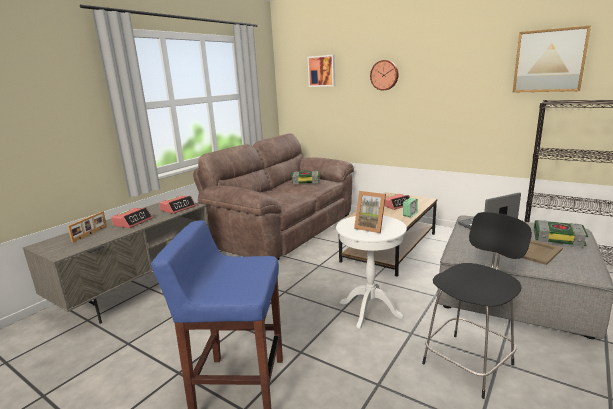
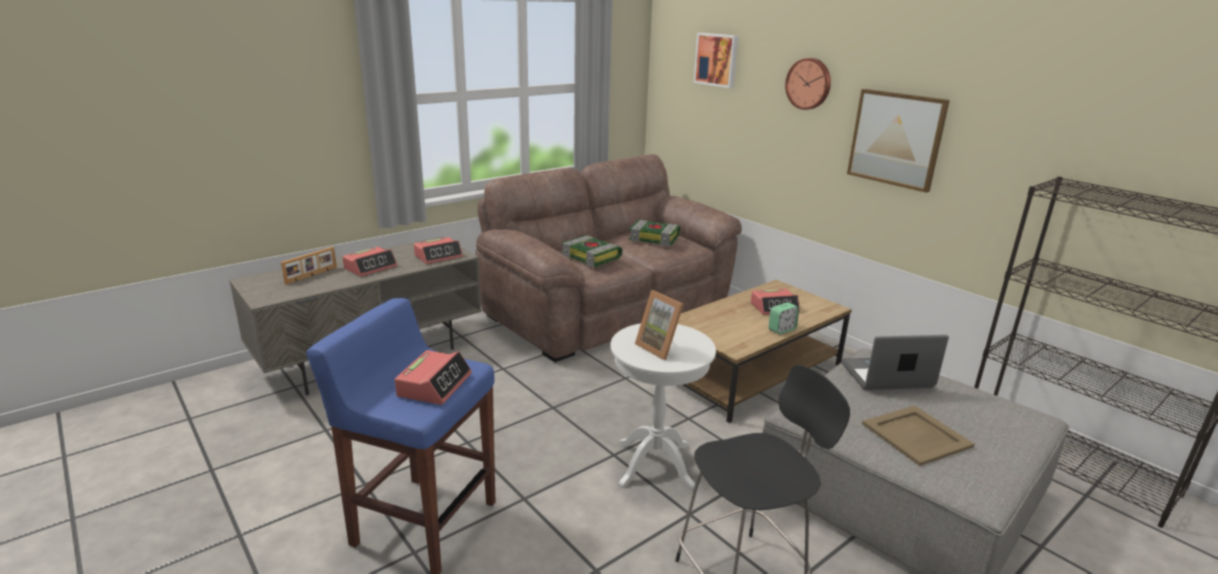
camera: 15 degrees right, 5 degrees up
(246, 275) = (434, 385): none -> alarm clock
(549, 61) = (1081, 108): picture -> picture (896, 139)
(559, 237) = (989, 425): book -> book (592, 257)

